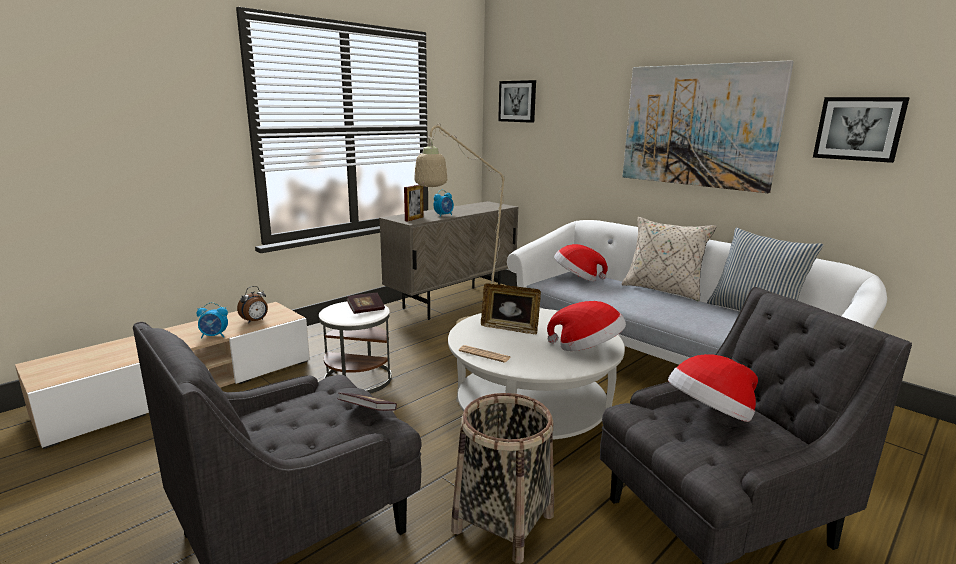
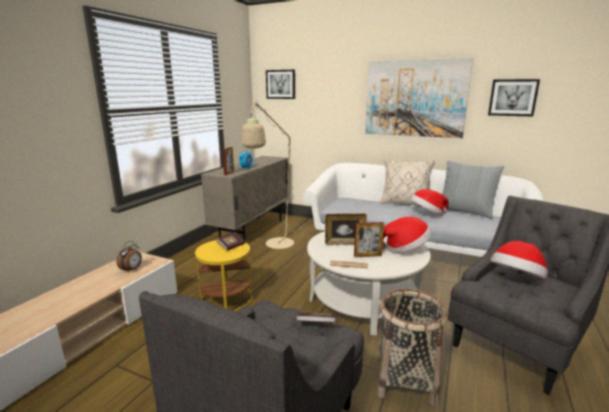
camera: 20 degrees left, 0 degrees up
(214, 336) = (106, 289): alarm clock -> none
(358, 379) = (226, 300): white side table -> yellow side table
(523, 348) = (367, 255): none -> picture frame
(577, 278) = (349, 202): hat -> hat (427, 214)

